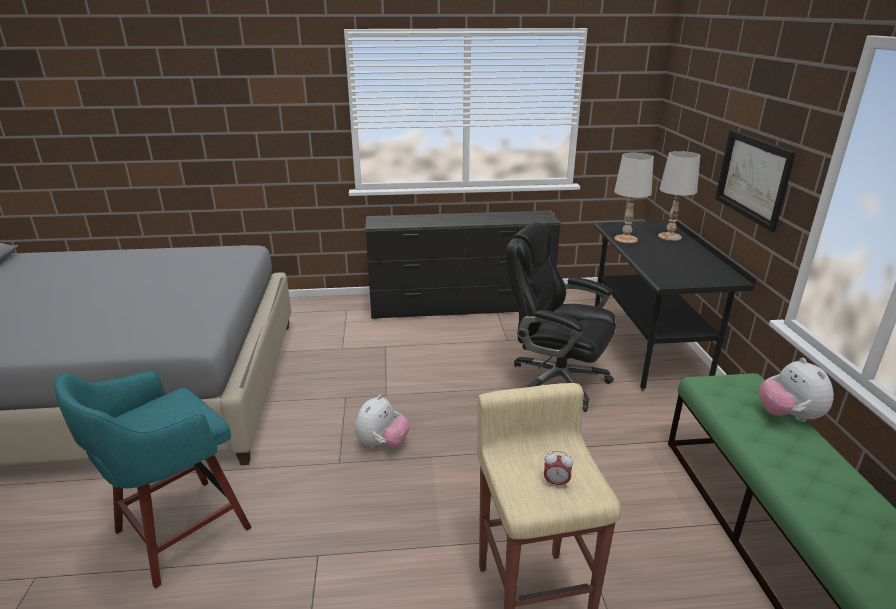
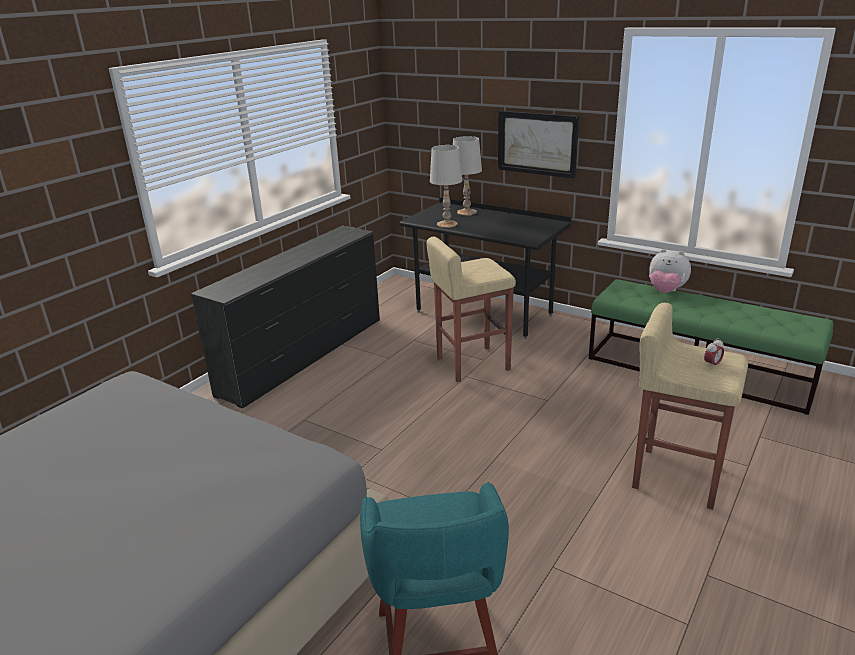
camera: 50 degrees left, 0 degrees up
(382, 444) = (449, 478): plush toy -> none
(556, 381) = (471, 364): black office chair -> beige stool

